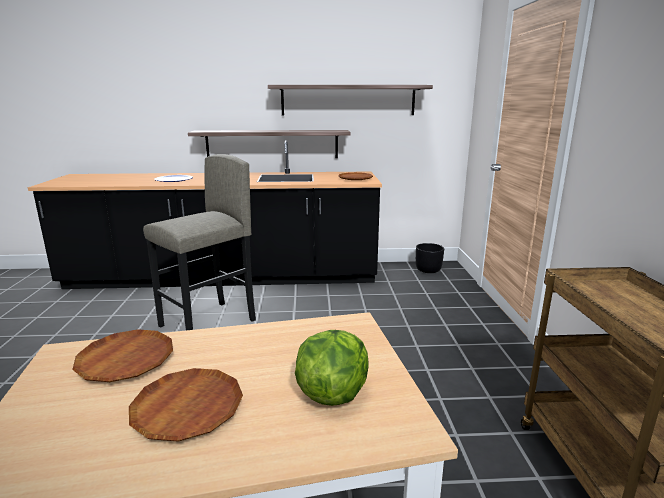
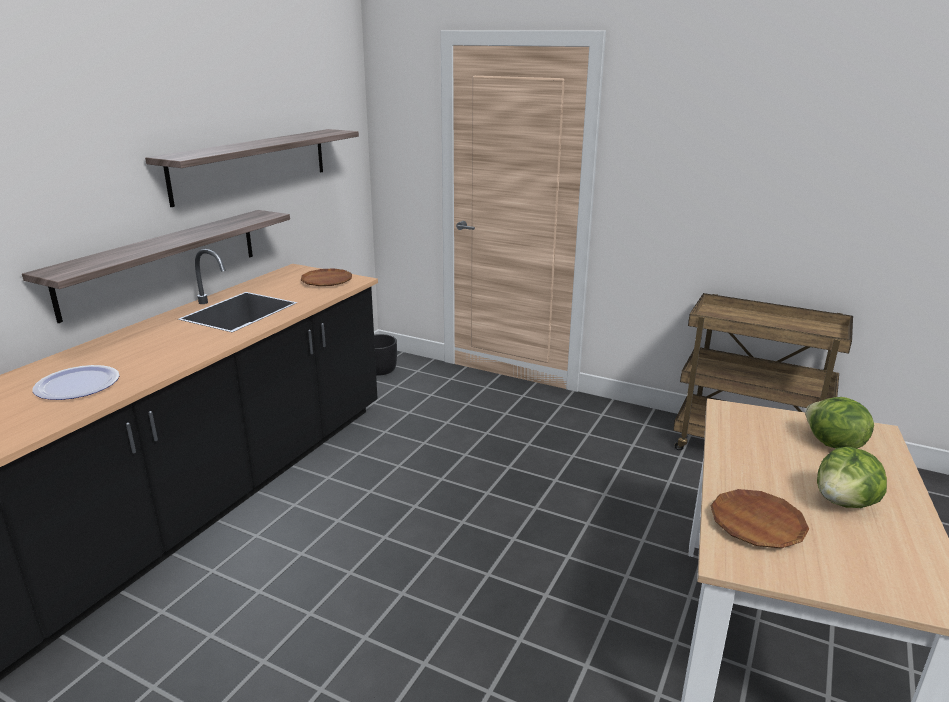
camera: 60 degrees left, 5 degrees up
(188, 409) = (844, 503): brown plate -> lettuce
(208, 323) = (321, 574): grey stool -> none

